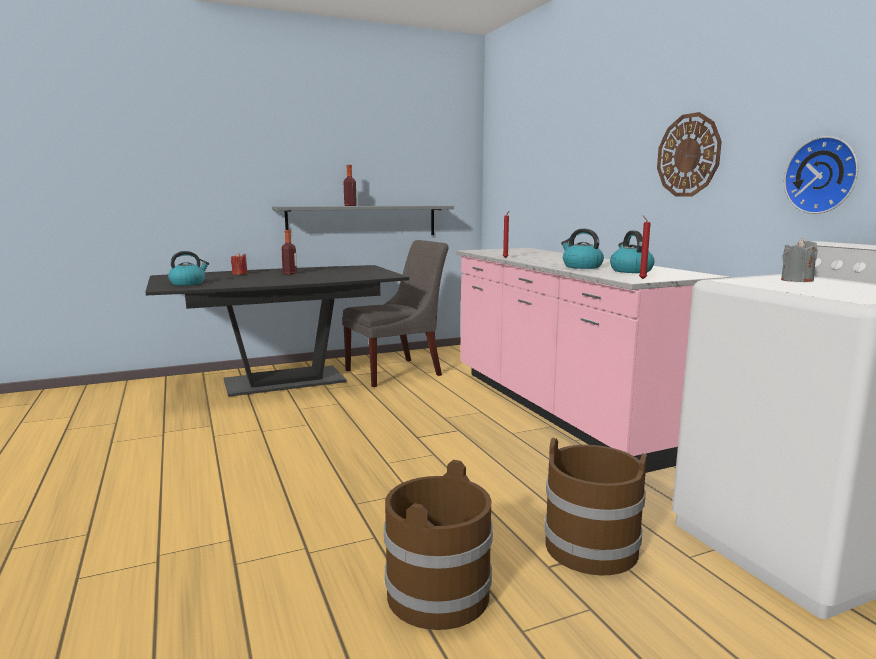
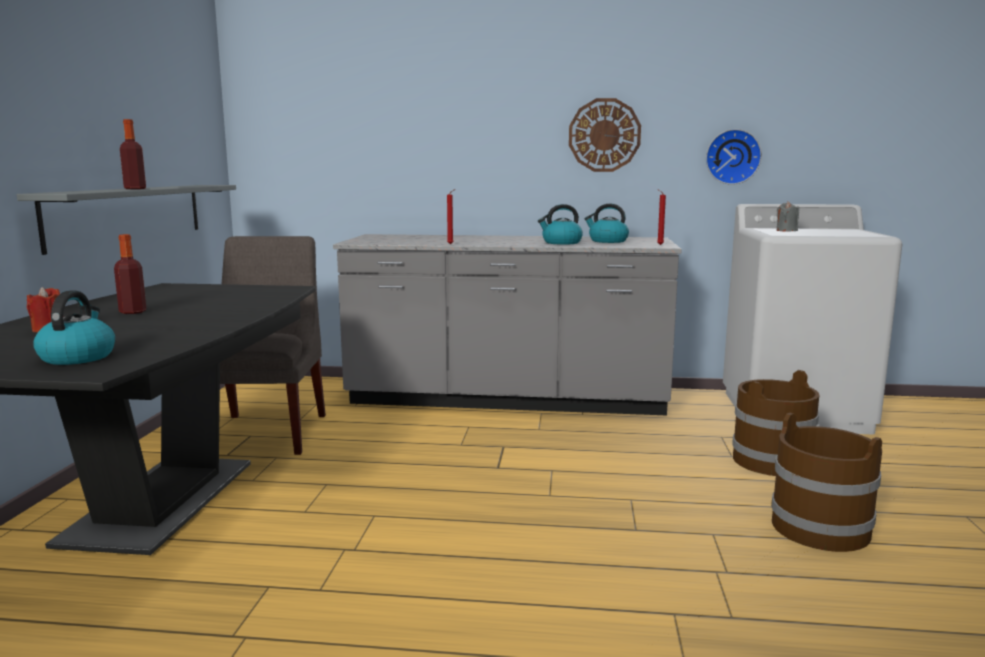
camera: 60 degrees left, 0 degrees up
(559, 409) = (507, 400): pink counter -> grey counter

